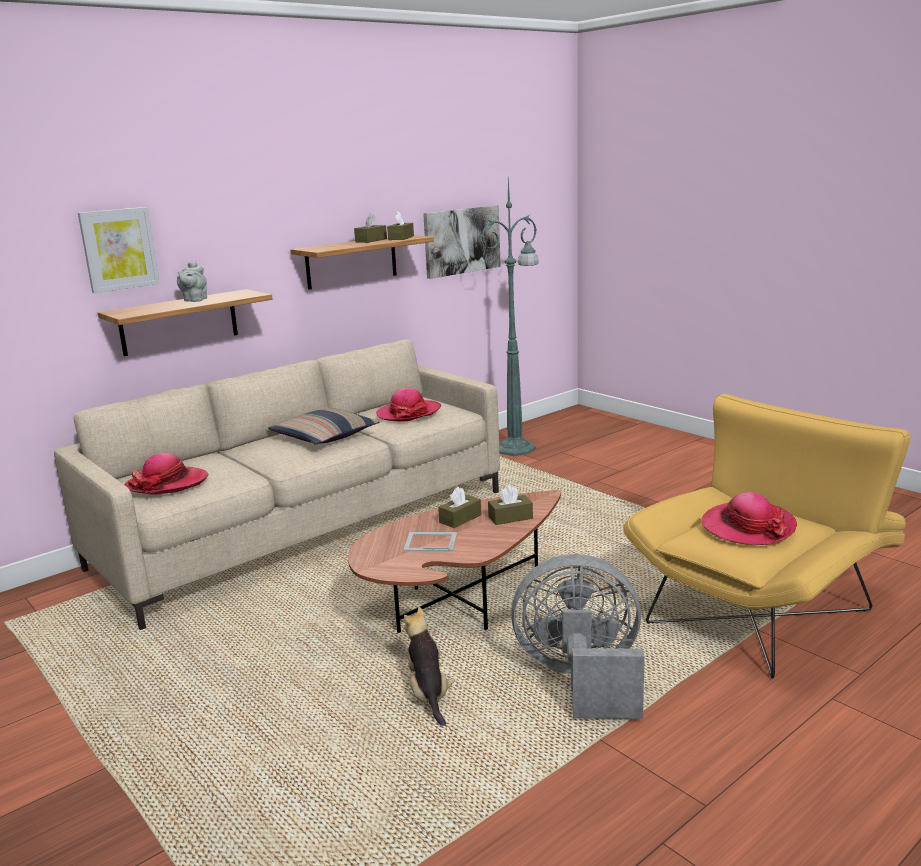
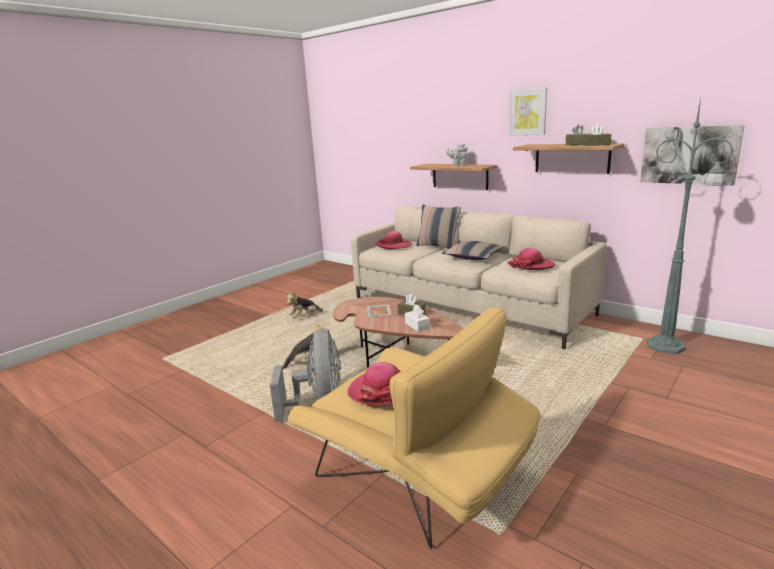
camera: 80 degrees right, 0 degrees up
(119, 249) = (438, 134): picture -> picture (528, 112)
(181, 703) = (304, 317): none -> plush toy
(226, 453) = (438, 246): none -> pillow
(510, 517) = (417, 325): brown tissue box -> white tissue box

